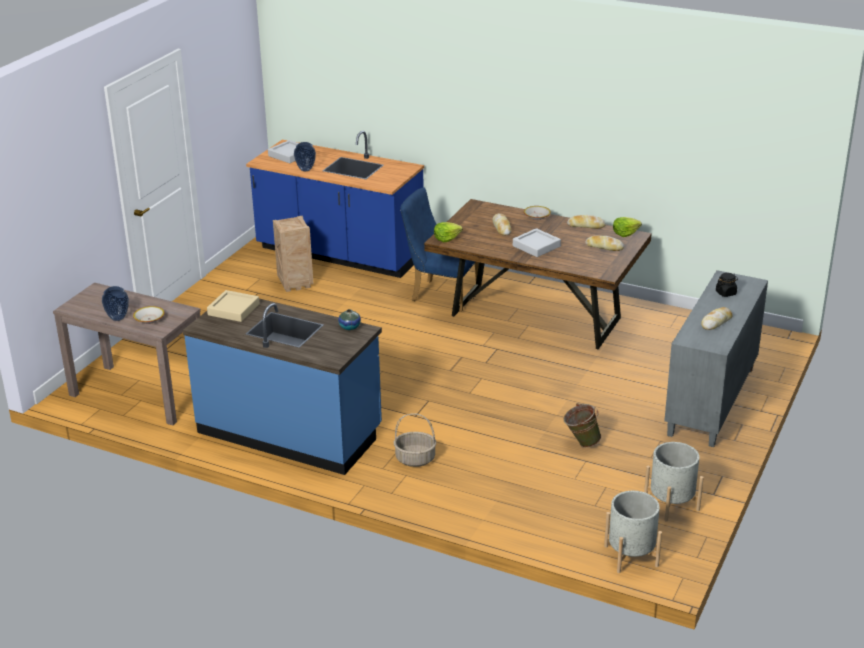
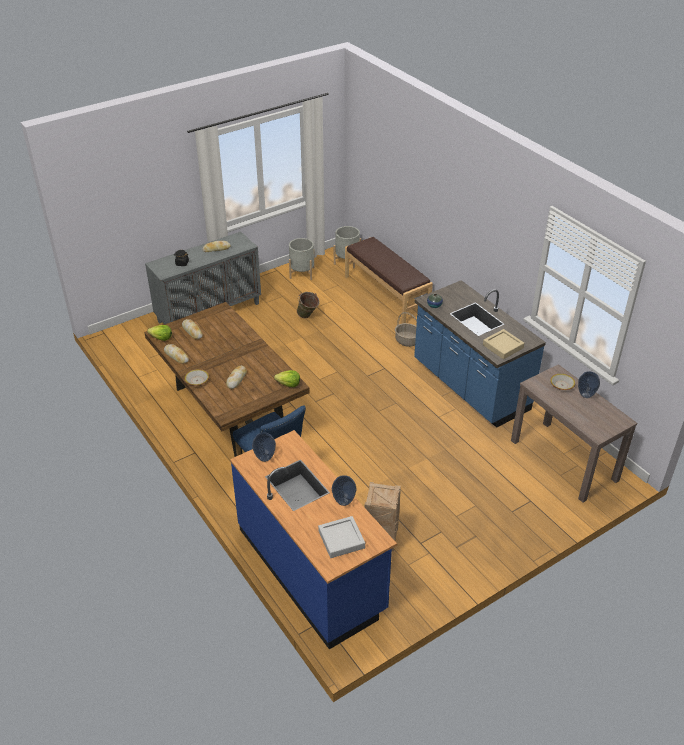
camera: 150 degrees left, 10 degrees up
(396, 172) = (265, 458): none -> vase
(506, 517) = (386, 295): none -> brown bench
(536, 246) = (235, 350): grey tray -> none

